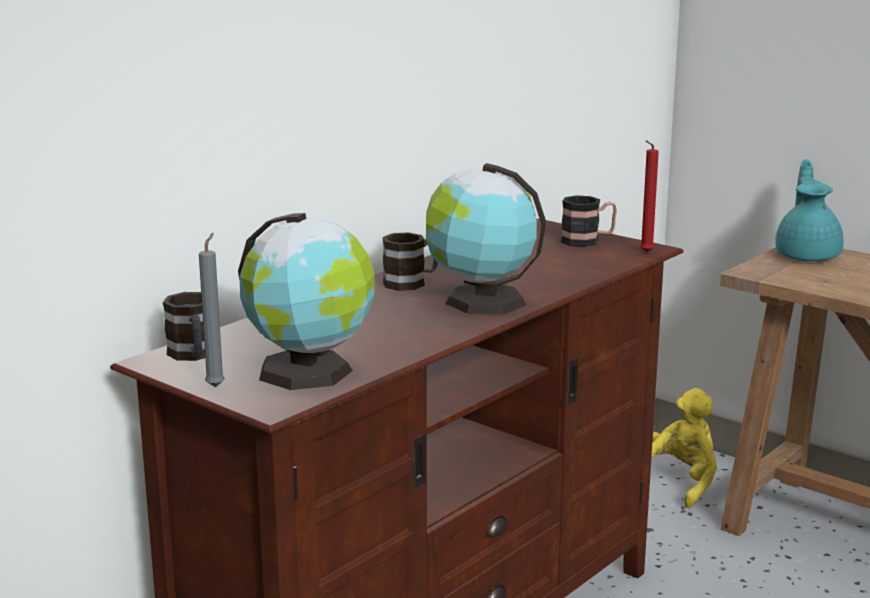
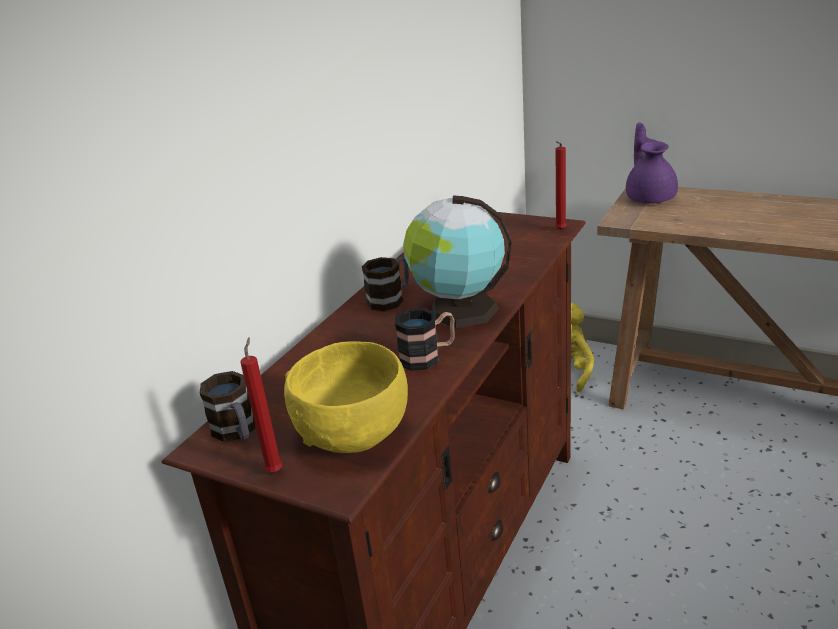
camera: 10 degrees left, 10 degrees up
(217, 386) = (275, 470): grey candle -> red candle
(310, 372) = (354, 432): globe -> yellow bowl
(588, 241) = (508, 225): mug -> mug (428, 356)
(807, 256) = (650, 197): turquoise teapot -> purple teapot

